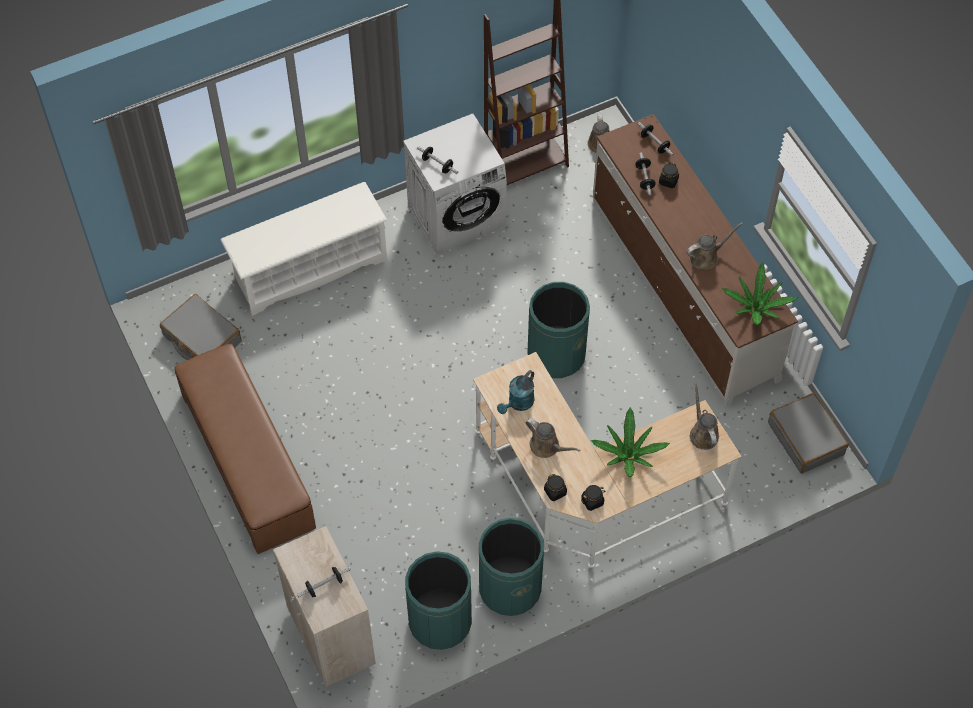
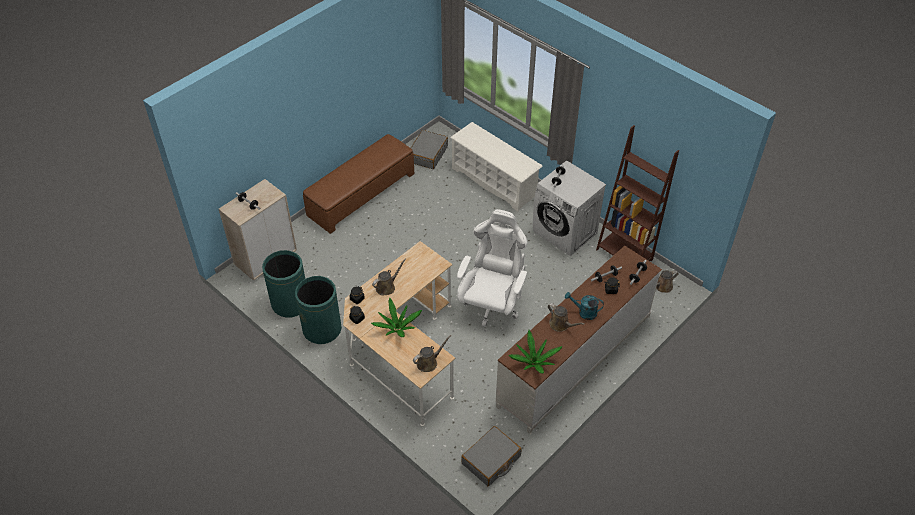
camera: 70 degrees right, 10 degrees down
(518, 403) = (411, 265): turquoise watering can -> turquoise watering can (584, 312)
(547, 446) = (387, 287): brown watering can -> brown watering can turned 150 degrees counterclockwise
(556, 355) = (492, 307): green trash can -> white office chair

